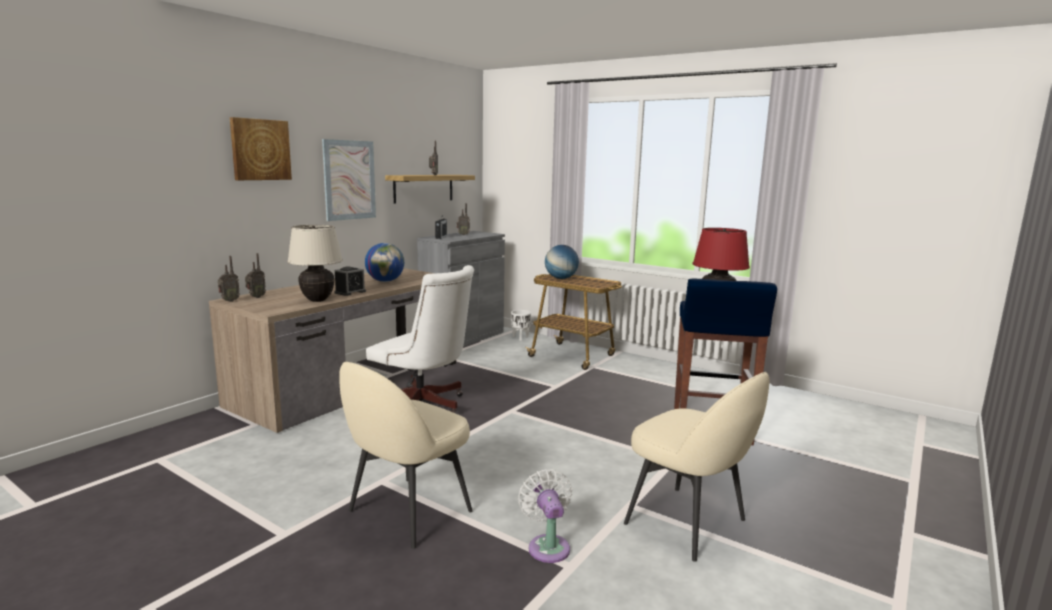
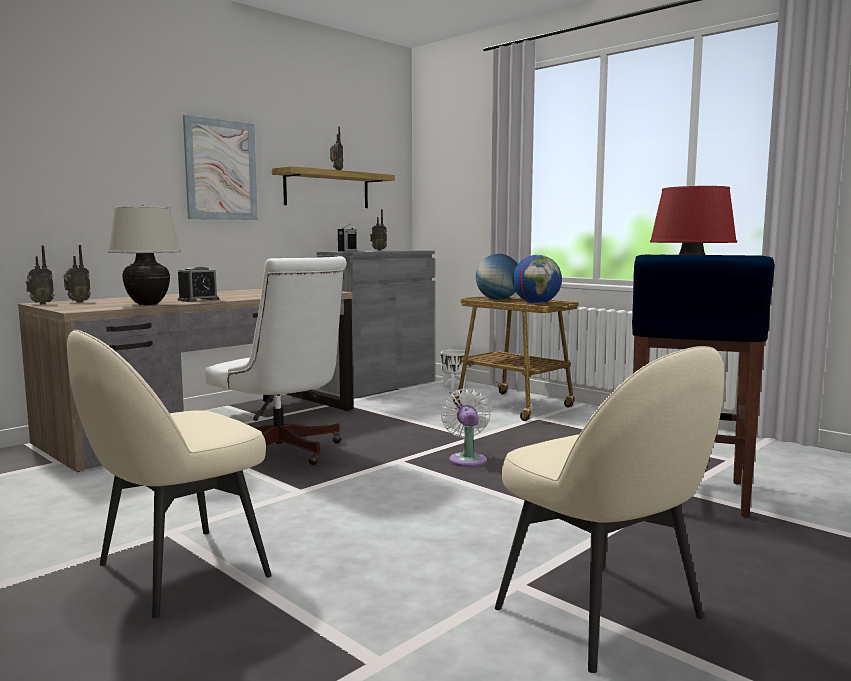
camera: 10 degrees right, 5 degrees down
(260, 149) = (97, 121): picture -> none
(385, 281) = (256, 294): globe -> globe (536, 303)
(547, 546) = (357, 630): white fan -> white fan (467, 459)

